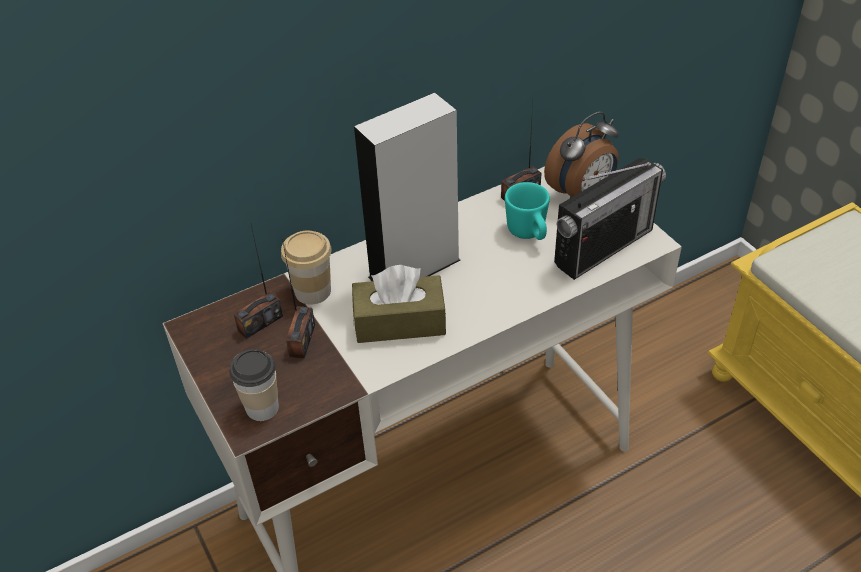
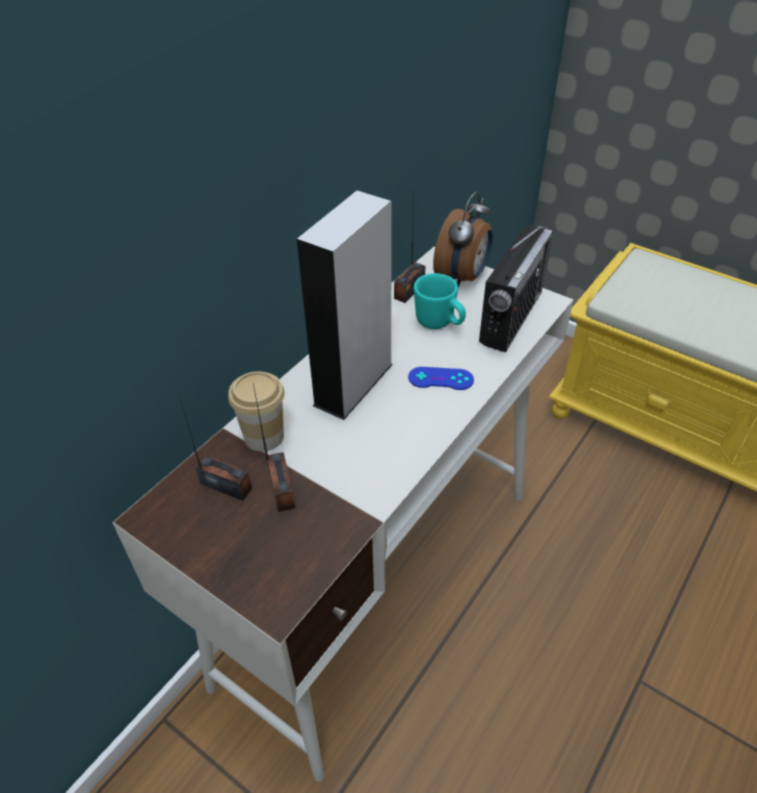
camera: 25 degrees left, 0 degrees up
(260, 323) = (226, 486): radio -> radio turned 90 degrees counterclockwise
(262, 407) = (279, 577): cup -> none
(400, 322) = (371, 440): brown tissue box -> none
(496, 286) = (440, 379): none -> blue game controller

